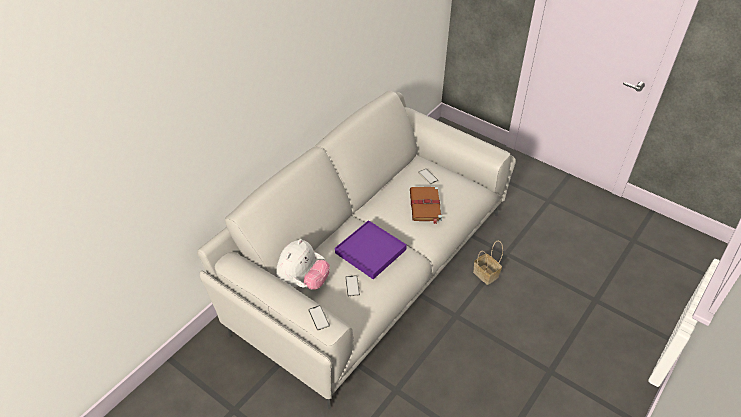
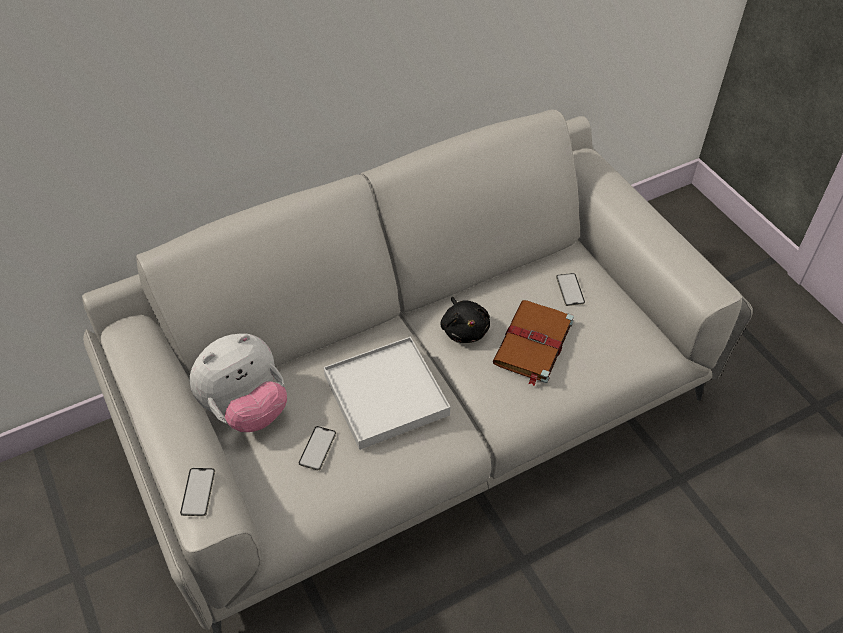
camera: 25 degrees right, 5 degrees up
(370, 251) = (386, 395): purple tray -> white tray
(389, 210) = (464, 329): none -> black plush toy
(486, 274) = (620, 506): basket -> none

